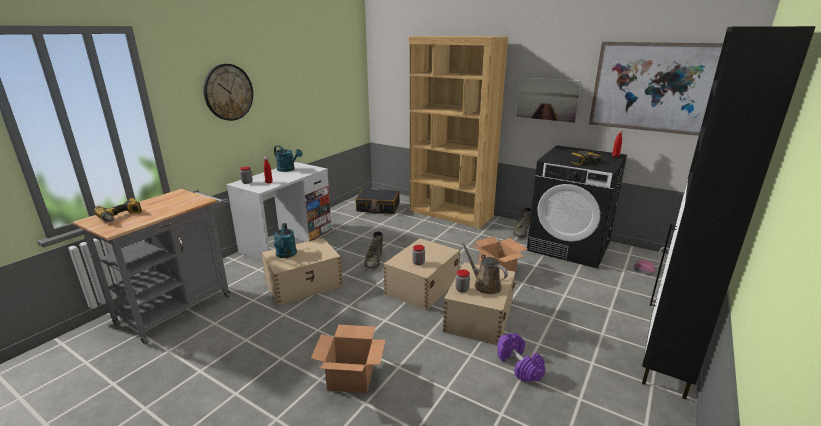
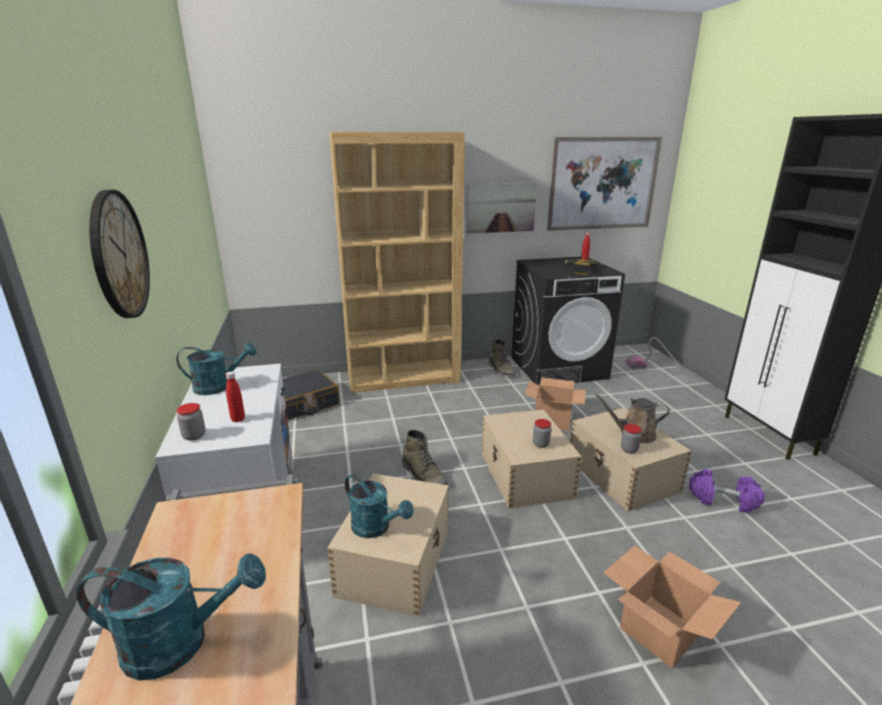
camera: 45 degrees left, 0 degrees up
(121, 217) = (181, 642): power drill -> turquoise watering can

